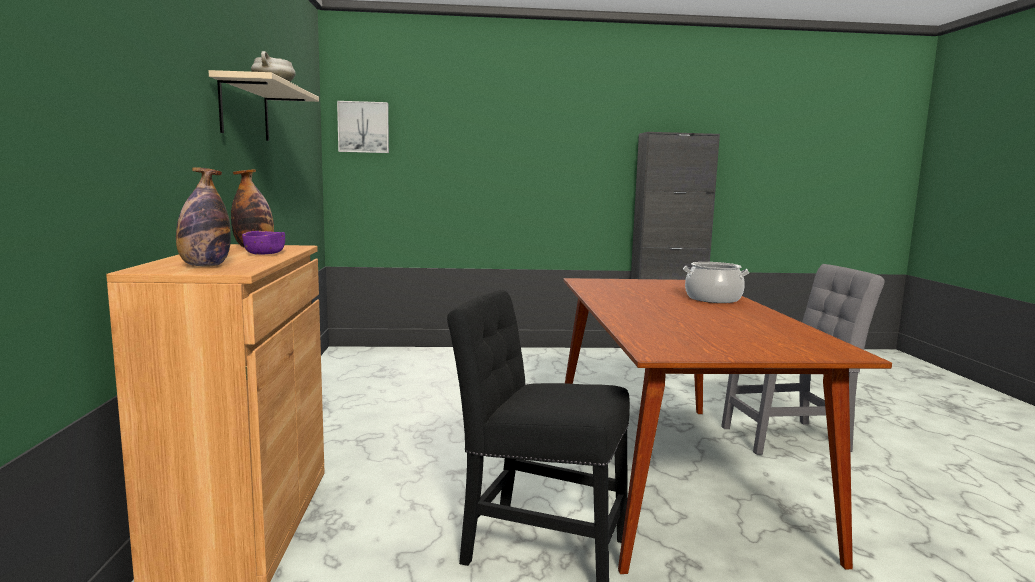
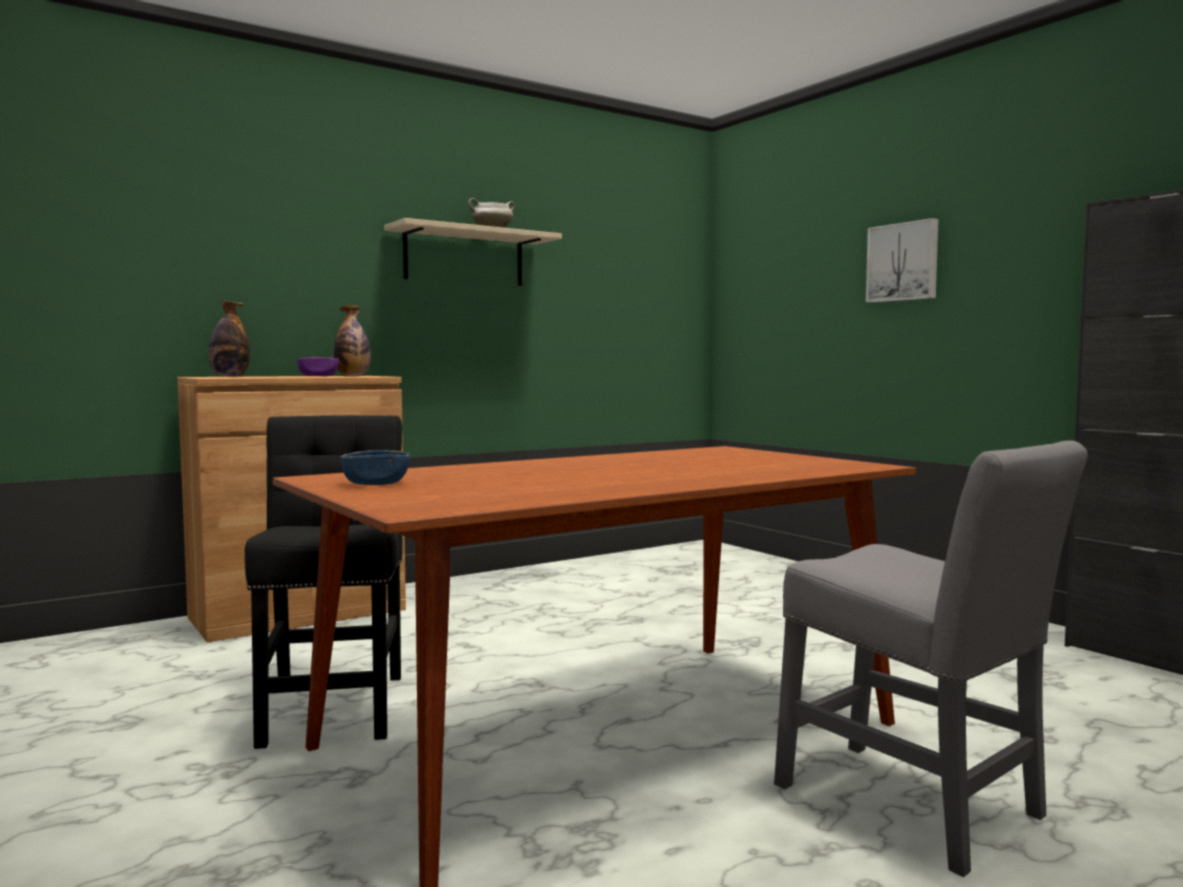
camera: 60 degrees right, 5 degrees down
(363, 127) = (744, 263): picture -> picture (903, 262)
(712, 346) = (376, 484): none -> blue bowl
(713, 299) = (720, 474): cooking pot -> none

